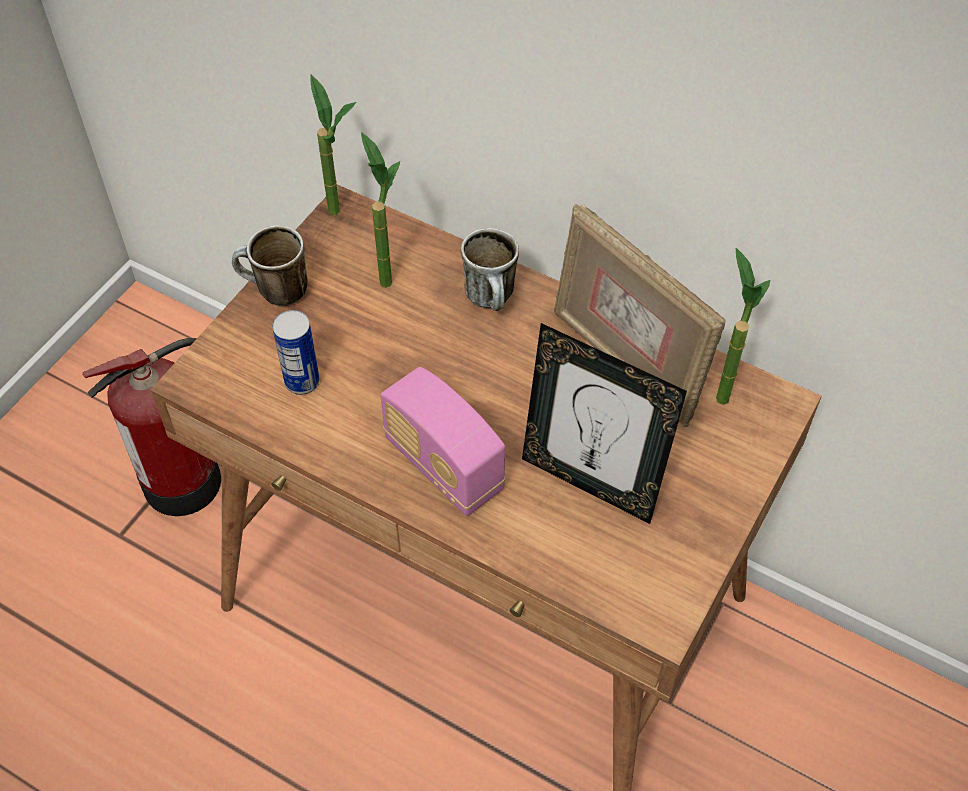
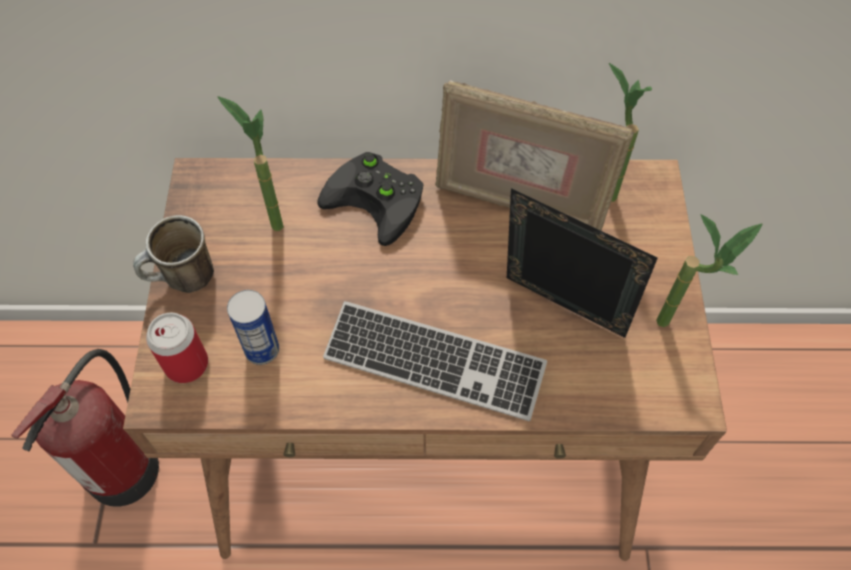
camera: 30 degrees left, 5 degrees up
(233, 362) = (186, 364): none -> can
(343, 216) = (200, 184): potted plant -> potted plant (676, 323)
(443, 465) = (434, 363): radio -> keyboard
(493, 301) = (379, 200): mug -> black game controller
(590, 482) = (559, 315): picture frame -> picture frame turned 150 degrees counterclockwise

